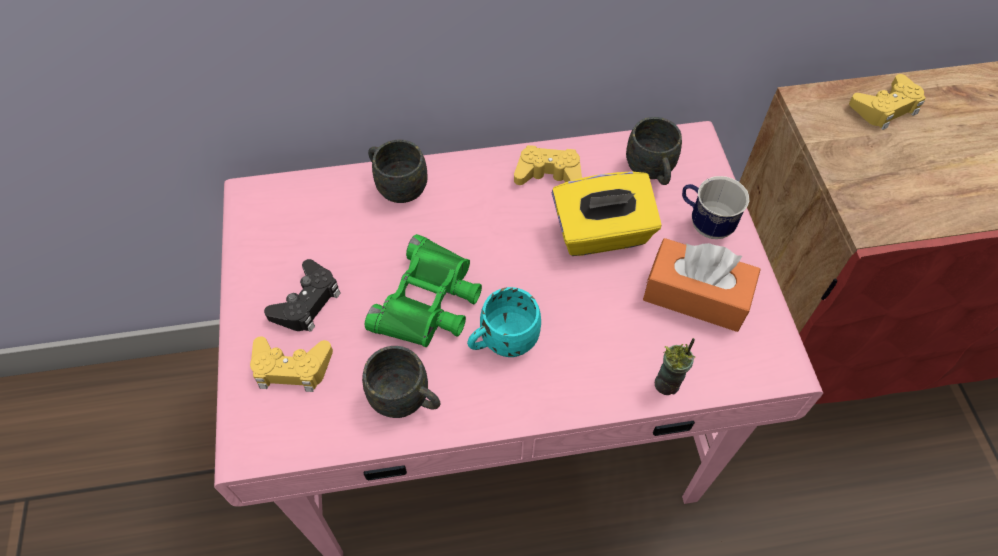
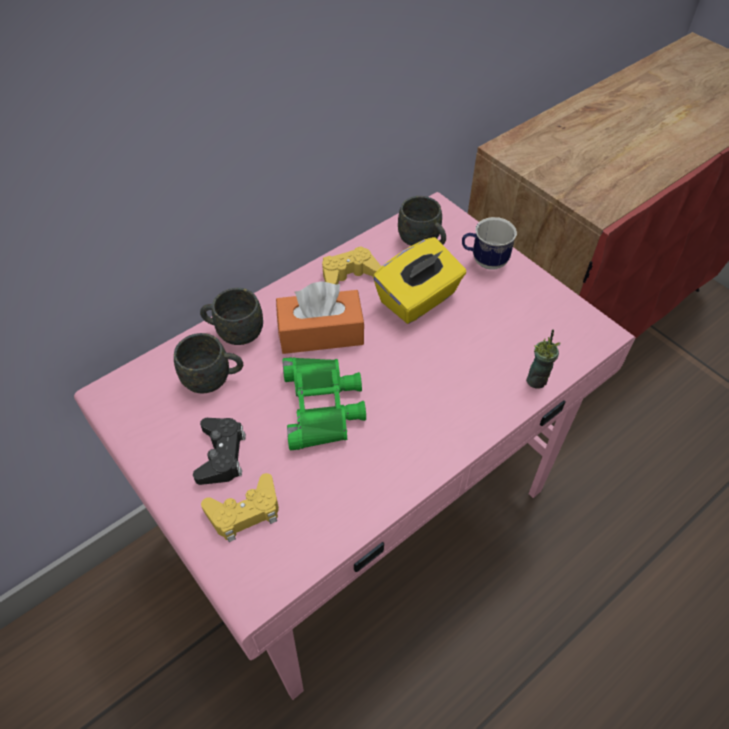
camera: 30 degrees left, 5 degrees down
(406, 400) = (358, 487): grey mug -> grey mug (214, 379)
(502, 341) = (400, 408): turquoise mug -> none
(696, 295) = (513, 312): orange tissue box -> orange tissue box (321, 333)
(885, 107) = (554, 134): yellow game controller -> none

